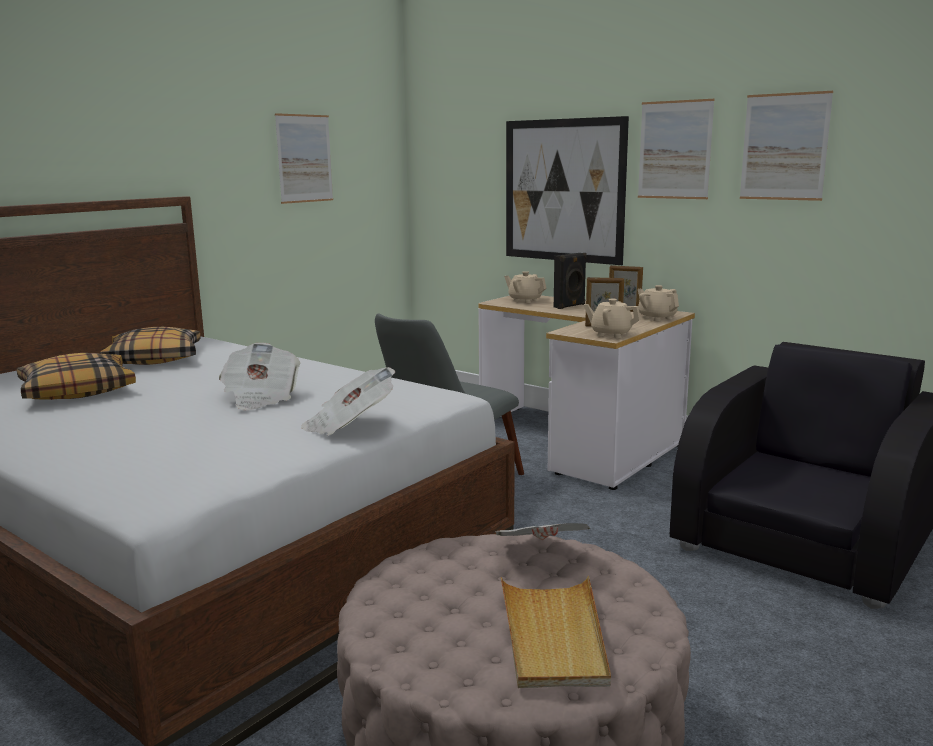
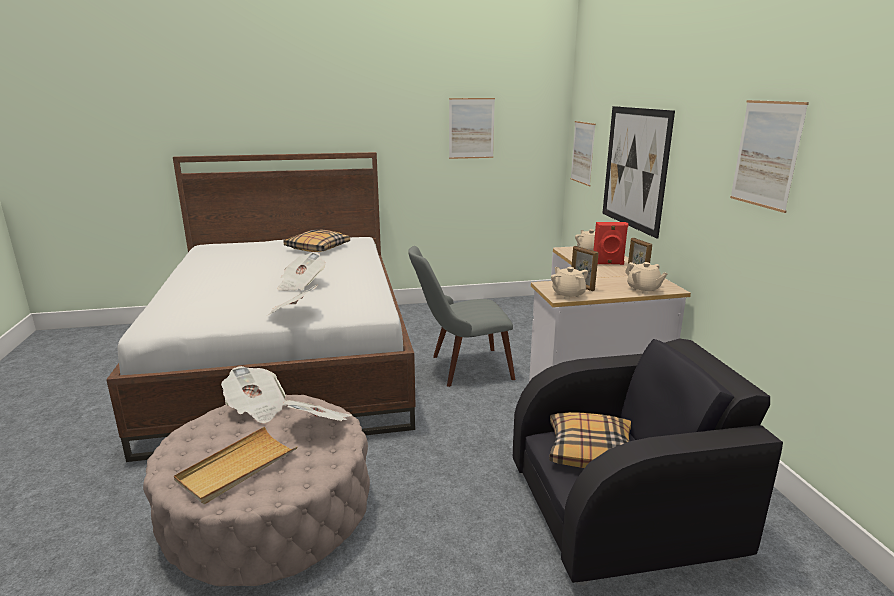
camera: 40 degrees right, 5 degrees up
(77, 390) = (254, 259): pillow -> pillow (590, 450)
(420, 573) = (257, 408): none -> newspaper
(570, 306) = (608, 264): black speaker -> red speaker
(656, 318) = (643, 289): beige teapot -> beige teapot turned 135 degrees clockwise
(674, 150) = (697, 145): picture -> picture (582, 153)

